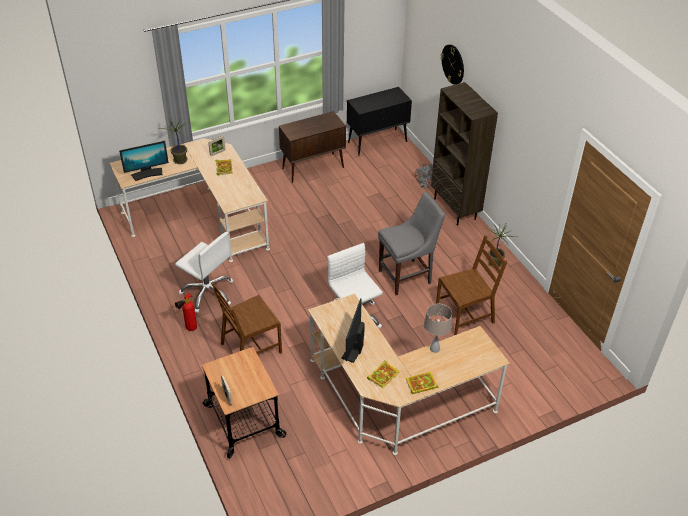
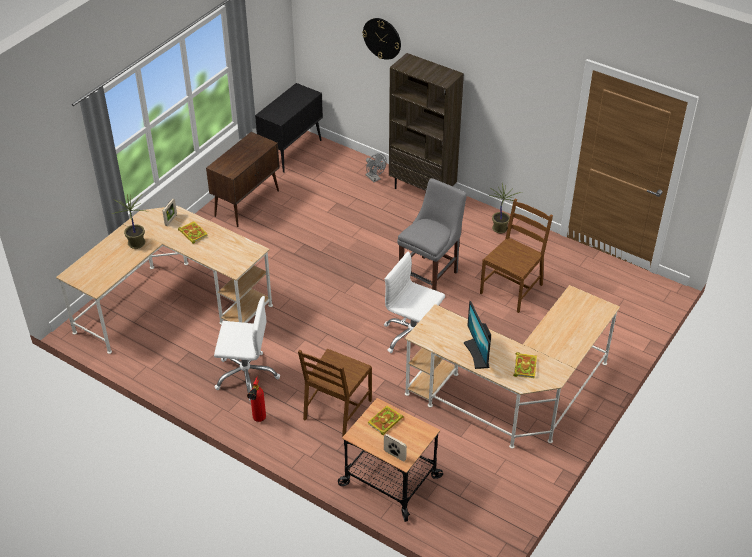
camera: 30 degrees left, 0 degrees up
(147, 174) = (112, 272): monitor -> none
(421, 384) = (563, 359): book -> book (385, 422)
(434, 348) = (548, 322): beige table lamp -> none

